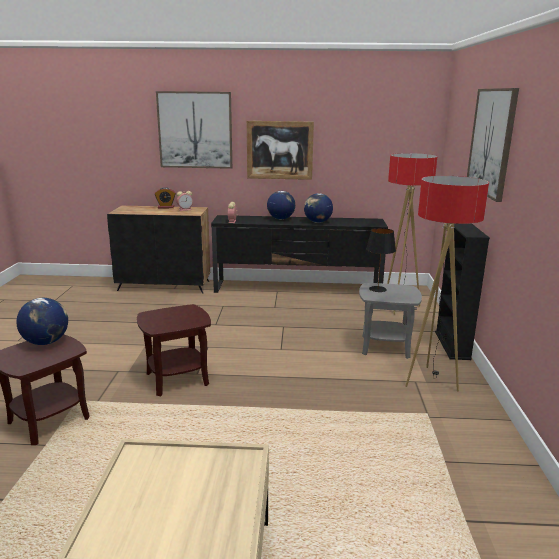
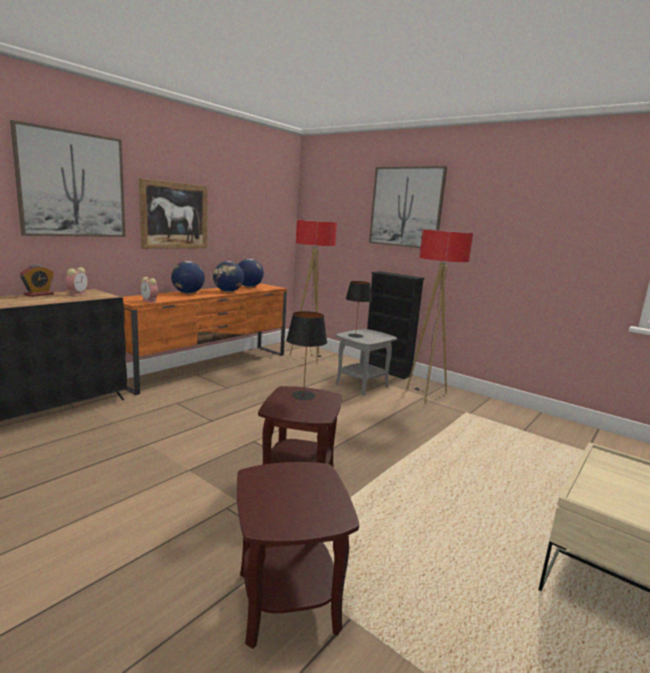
camera: 55 degrees left, 5 degrees down
(46, 342) = (266, 482): globe -> globe (249, 286)
(186, 314) = (303, 395): none -> black table lamp
(298, 288) = (209, 367): black tv stand -> orange tv stand

